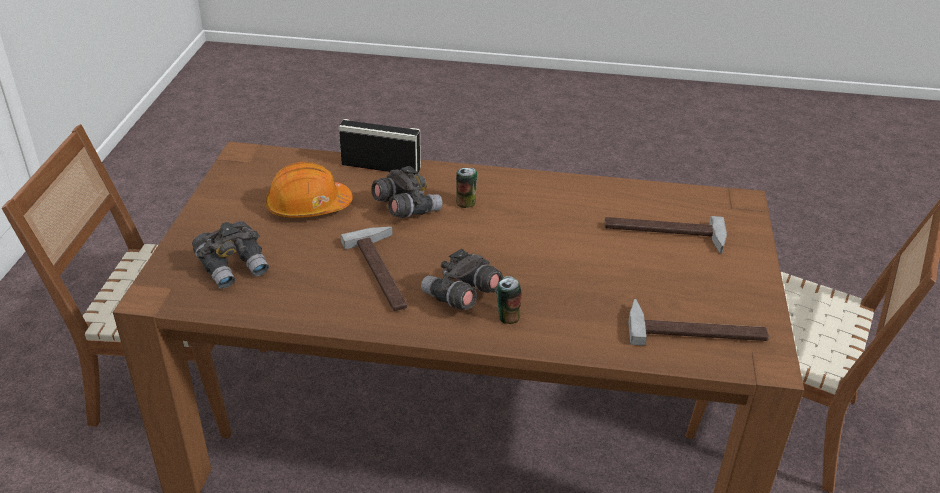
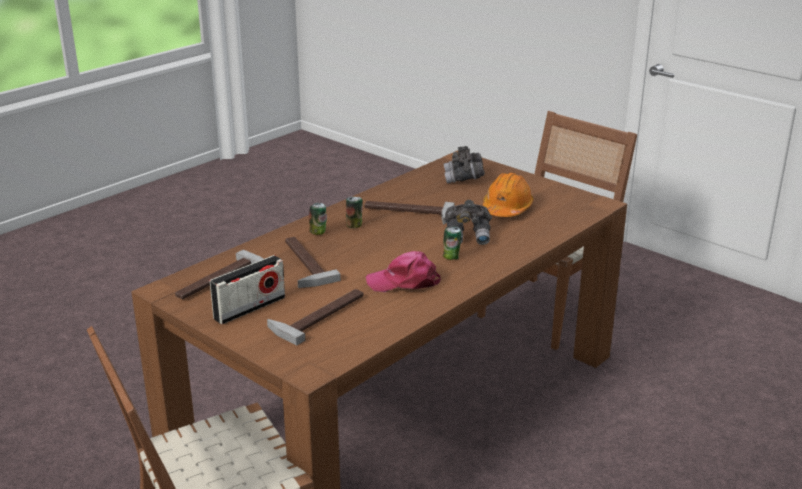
camera: 125 degrees right, 10 degrees down
(380, 166) = (536, 242): radio -> radio (249, 308)
(461, 297) = (354, 225): grey binoculars -> can
(547, 212) = (404, 282): none -> pink cap
(591, 292) = (302, 263): none -> hammer

